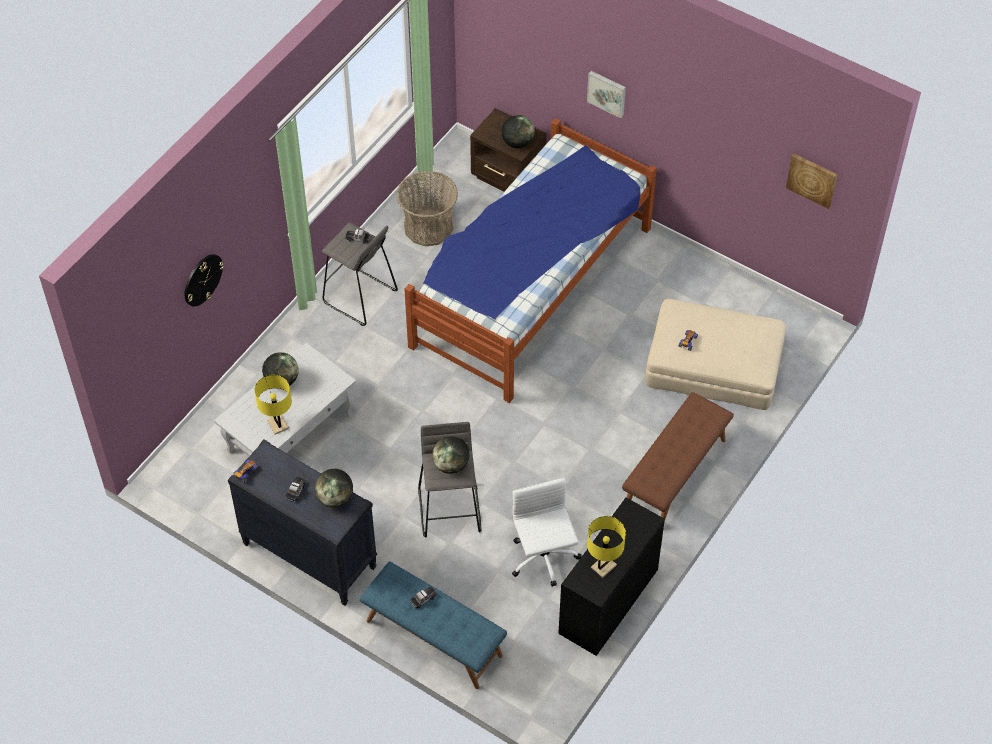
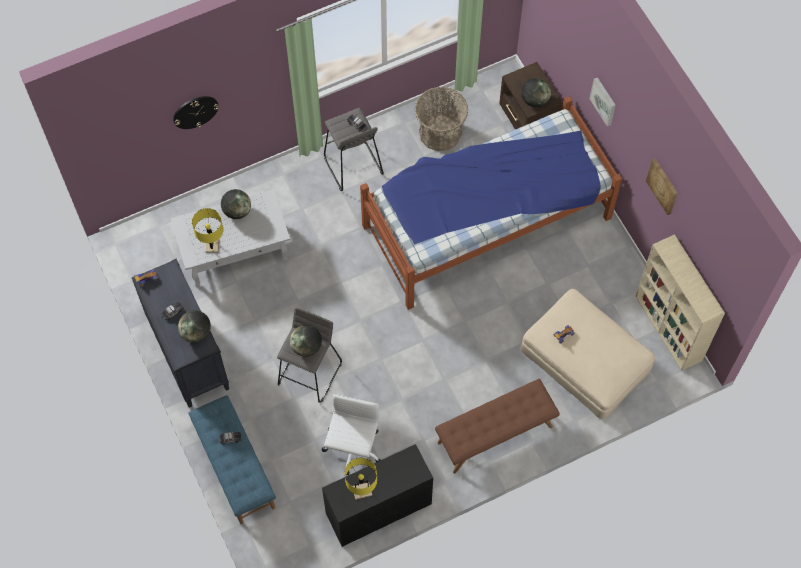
camera: 30 degrees right, 10 degrees up
(773, 300) = (669, 329): none -> beige bookcase
(812, 179) = (715, 261): picture -> picture (663, 186)

